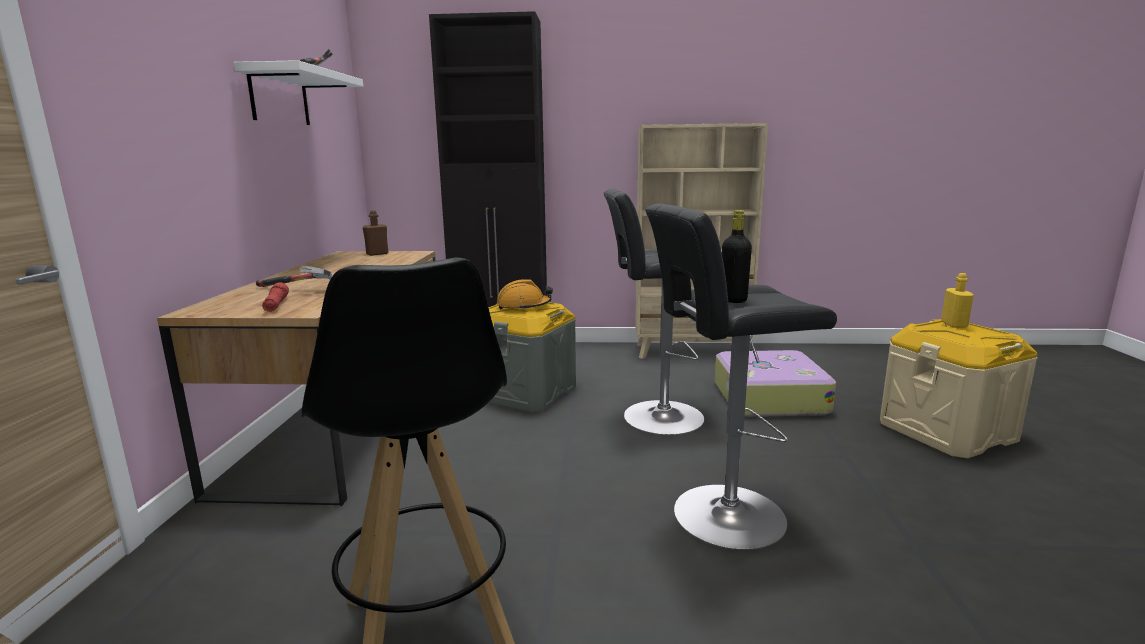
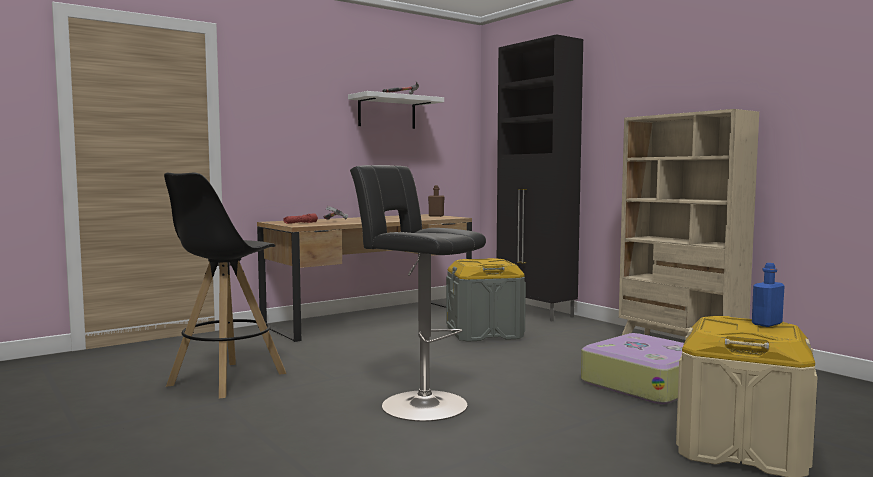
camera: 50 degrees right, 10 degrees down
(523, 306) = (488, 261): orange hard hat -> none
(657, 417) = (524, 365): black stool -> none
(733, 300) = (417, 233): black bottle -> none
(954, 324) = (766, 324): yellow bottle -> blue bottle

